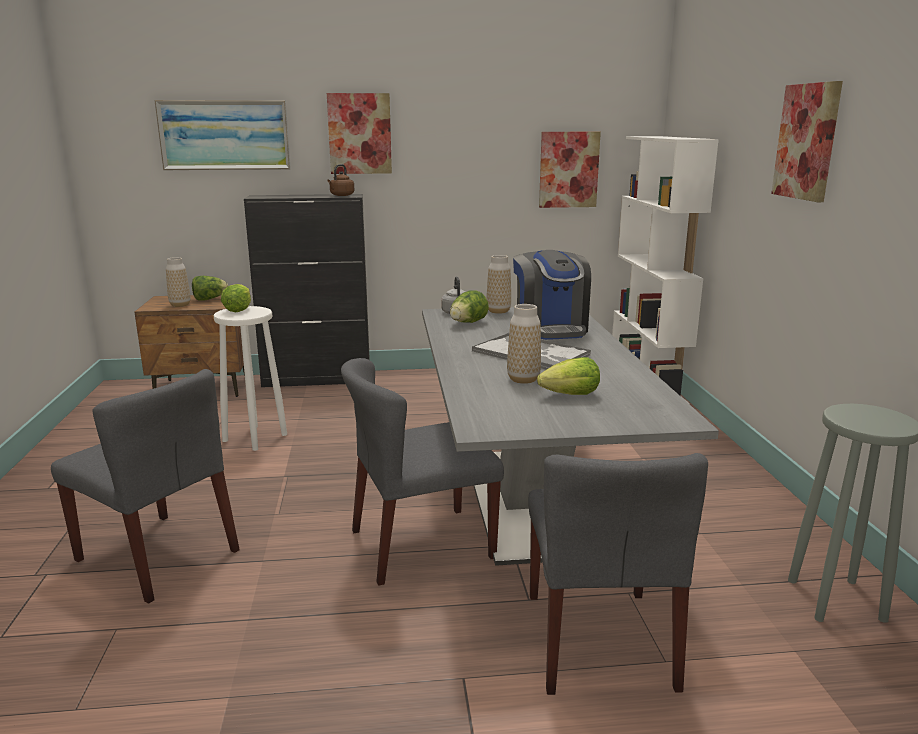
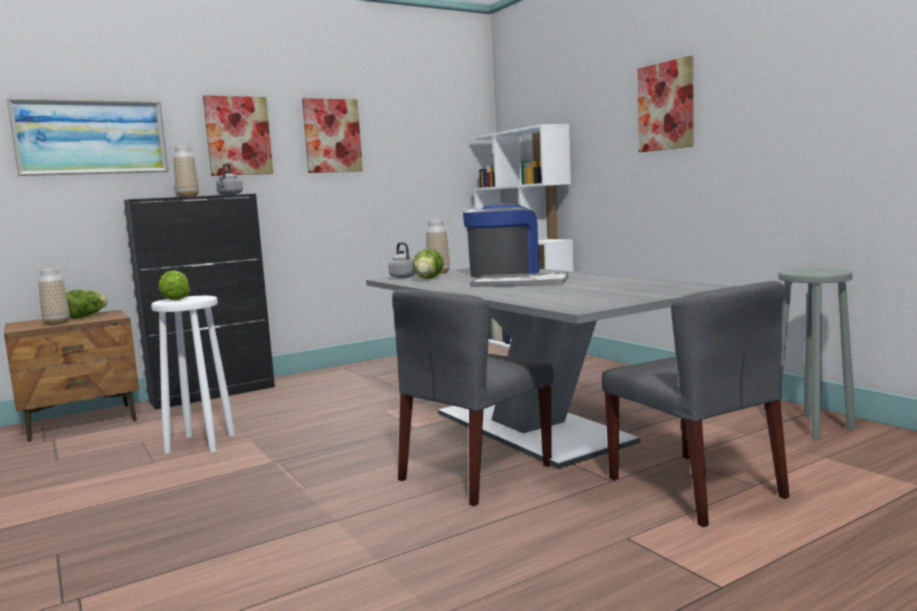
camera: 25 degrees left, 10 degrees down
(158, 555) = (209, 547): grey chair -> none
(341, 195) = (229, 194): brown kettle -> grey kettle
(523, 379) = (548, 290): vase -> vase (188, 196)
(550, 329) = (505, 273): coffee machine -> coffee machine turned 105 degrees counterclockwise
(568, 169) = (428, 167): picture -> picture (332, 136)
(571, 395) = (603, 290): lettuce -> none

